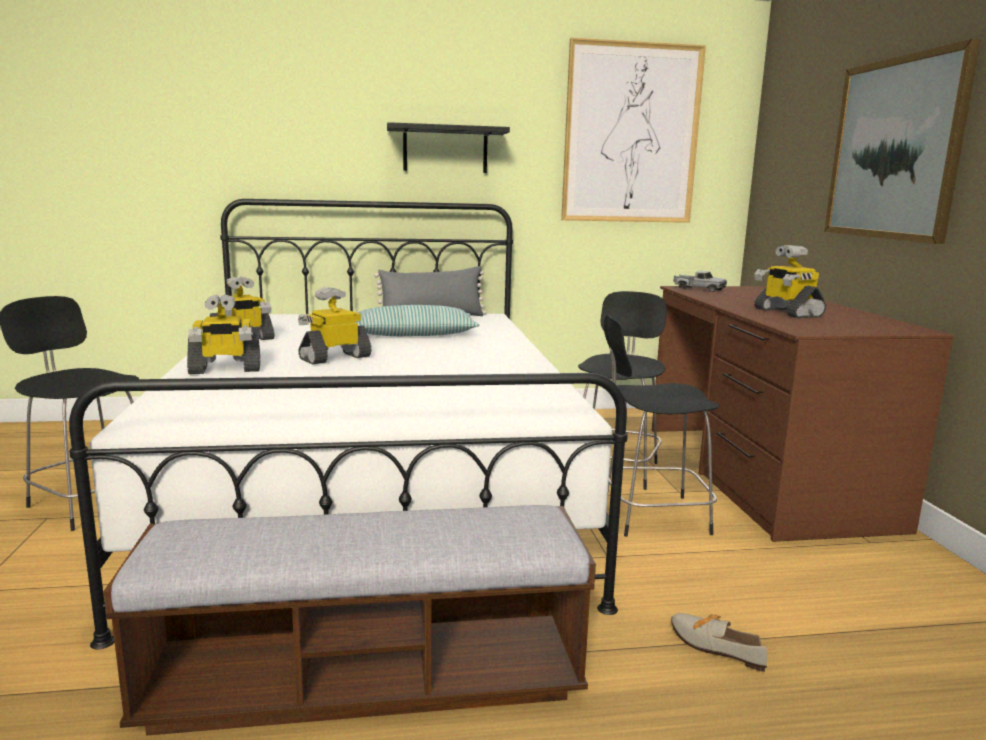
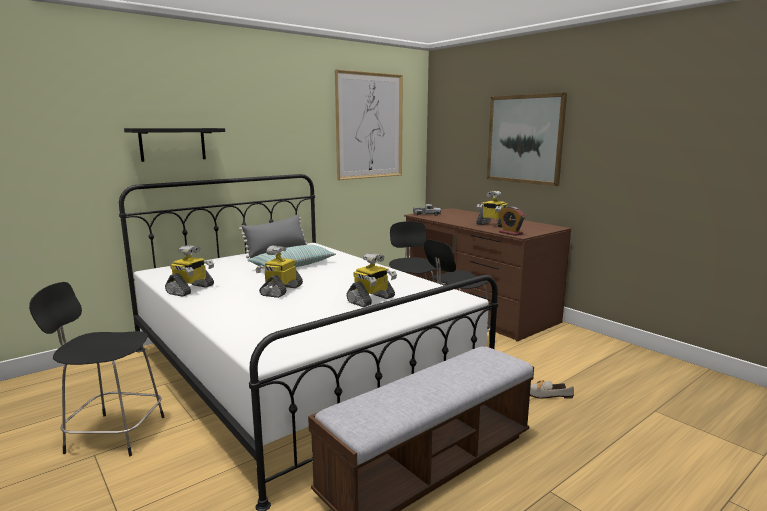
camera: 30 degrees left, 0 degrees up
(225, 369) = (230, 312): toy robot -> toy robot (371, 300)
(445, 149) = (268, 140): black shelf -> black shelf (172, 144)
(789, 326) = (510, 233): none -> alarm clock

